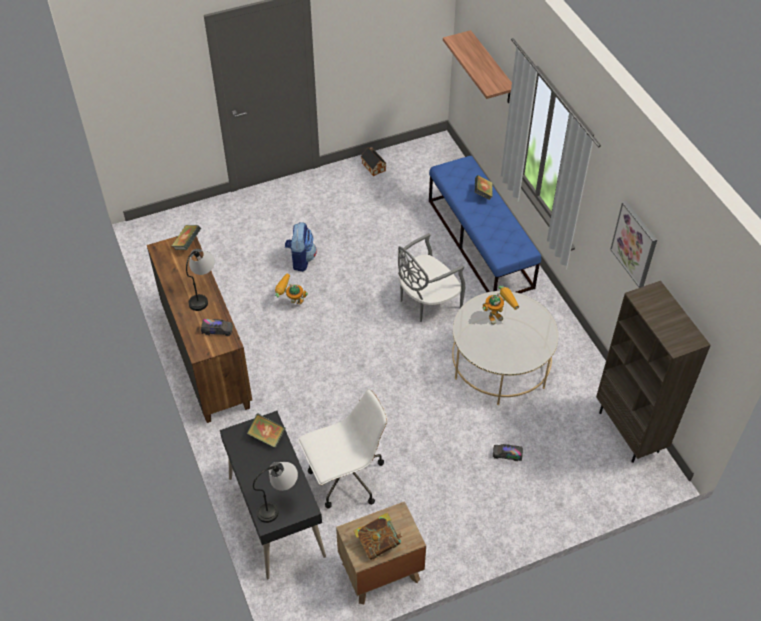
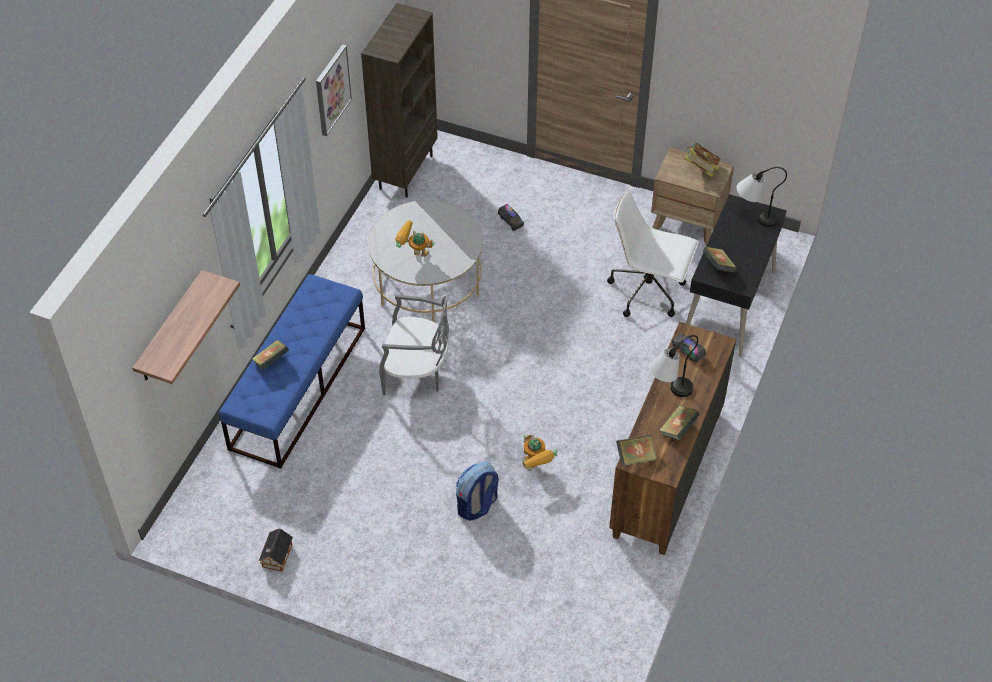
camera: 135 degrees left, 0 degrees up
(176, 276) = (678, 430): none -> book

